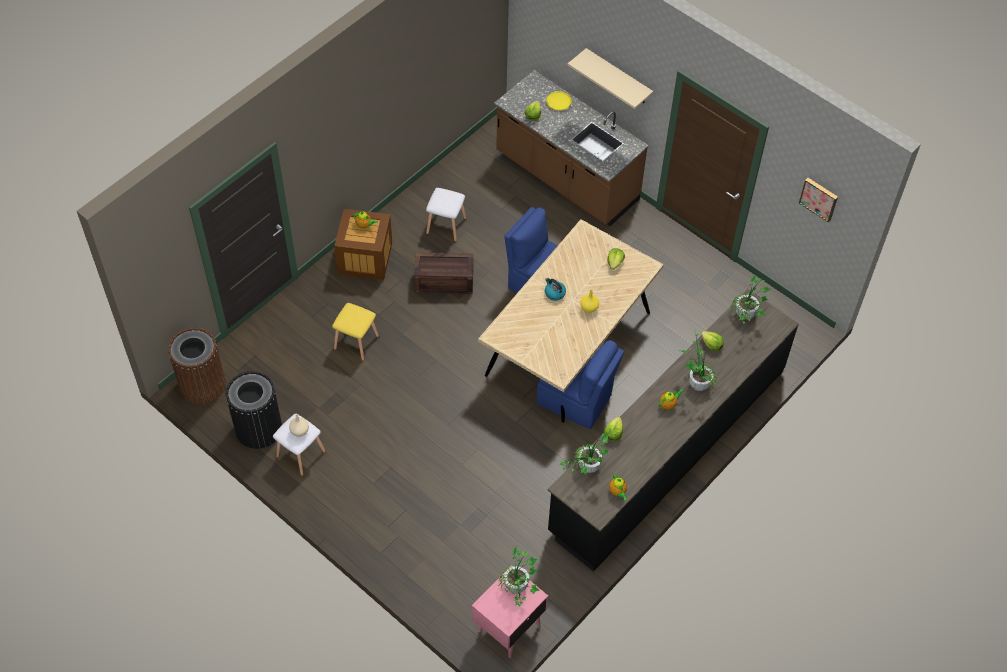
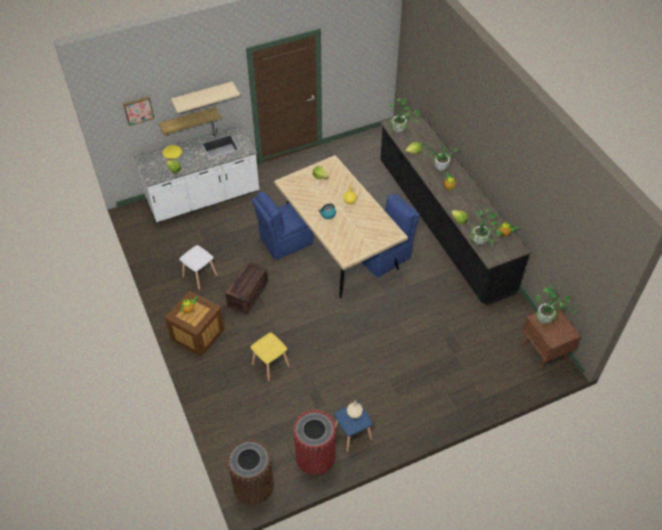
camera: 65 degrees left, 5 degrees down
(258, 428) = (315, 456): black trash can -> red trash can
(300, 455) = (353, 434): white stool -> blue stool
(508, 628) = (543, 353): pink nightstand -> brown nightstand
(566, 178) = (203, 198): brown counter -> white counter
(597, 88) = (188, 121): none -> shelf
(819, 198) = (365, 44): picture -> picture (138, 110)

